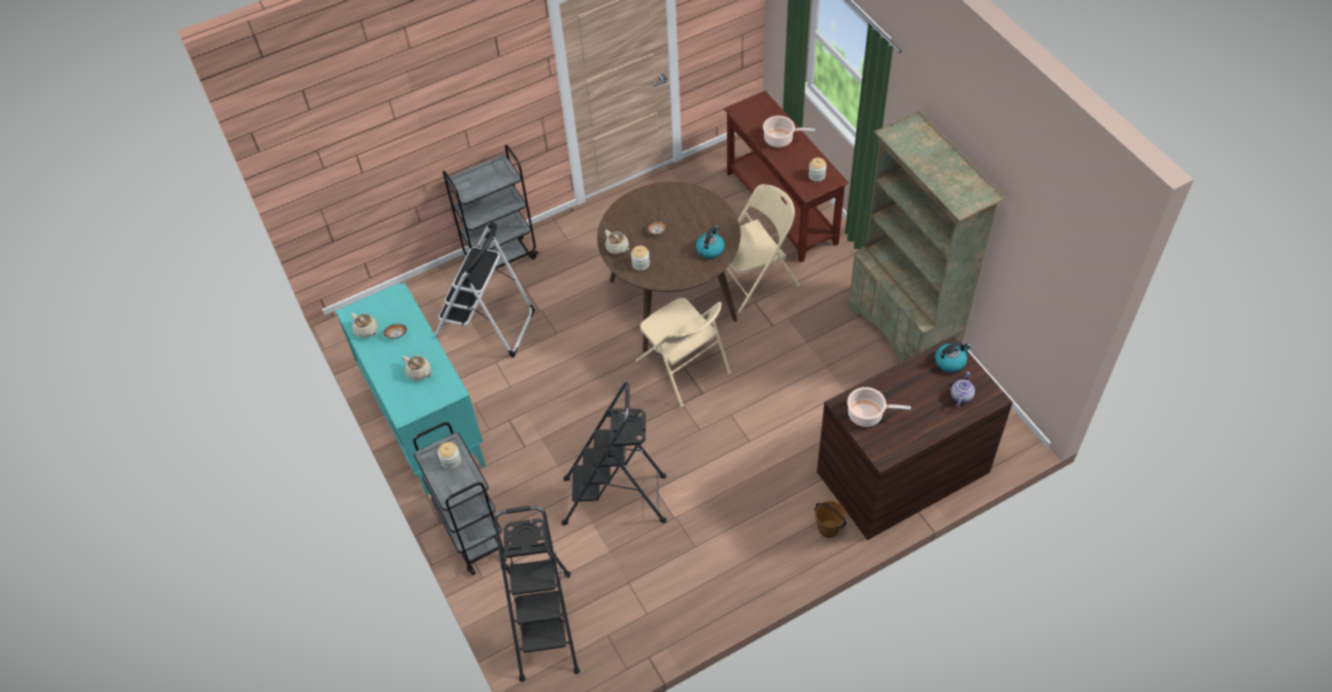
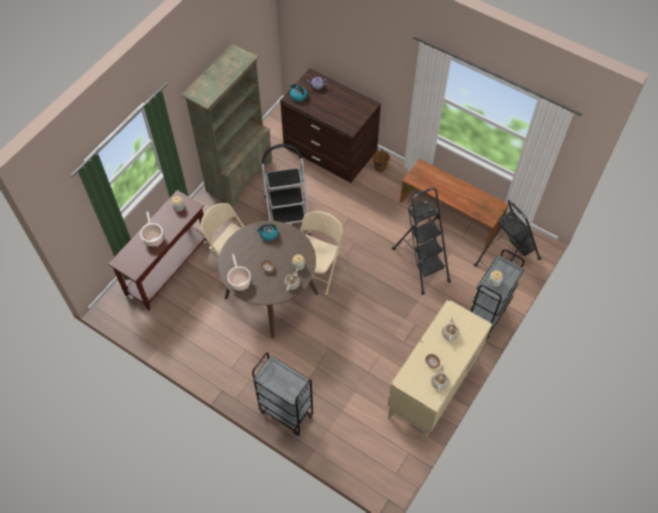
camera: 120 degrees left, 5 degrees up
(425, 422) = (432, 388): turquoise cabinet -> beige cabinet
(486, 326) = (345, 393): step ladder -> step ladder (287, 214)
(680, 590) = (451, 213): none -> brown bench
(867, 414) = (350, 118): cooking pot -> cooking pot (239, 281)

